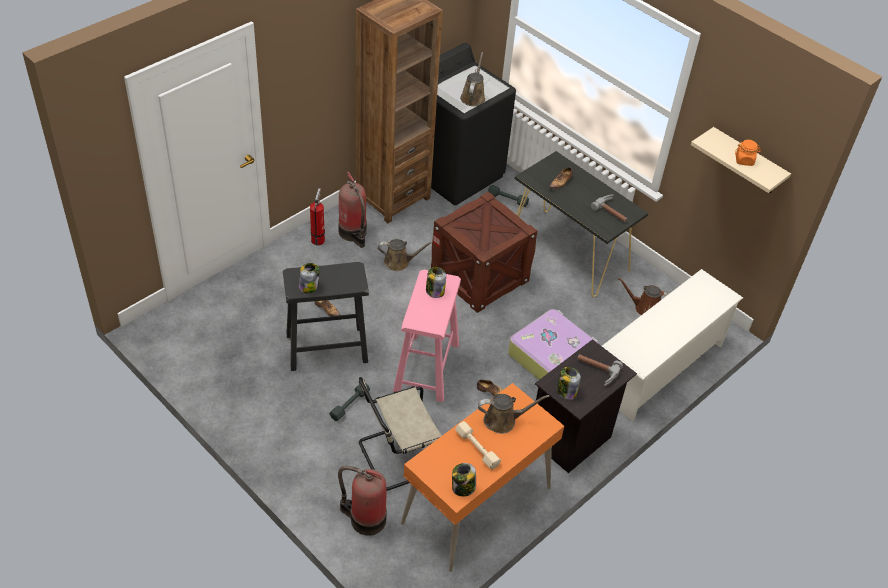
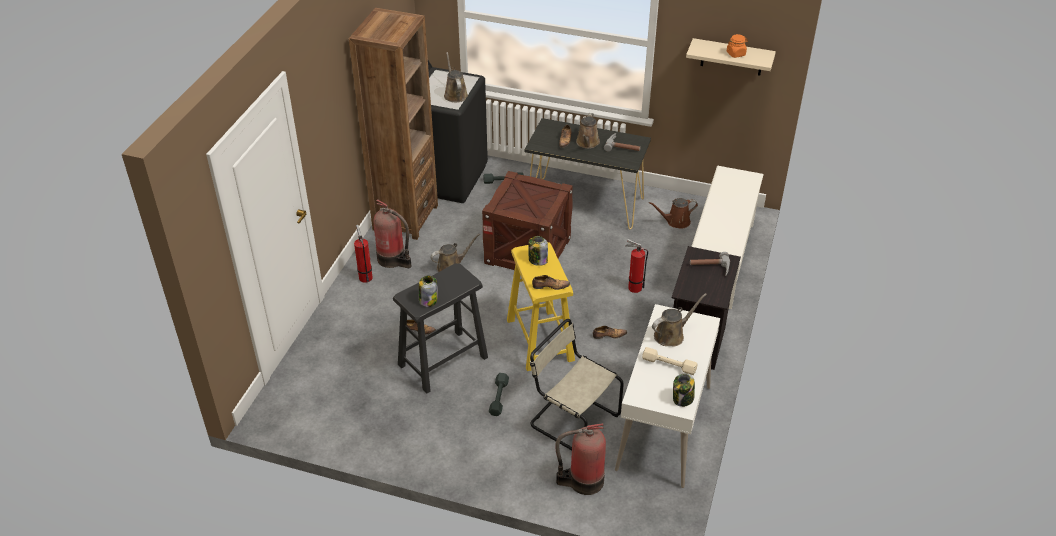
camera: 25 degrees left, 5 degrees down
(398, 456) = (571, 419): beige chair -> beige chair turned 90 degrees clockwise
(425, 321) = (550, 286): none -> shoe
(426, 367) = (540, 339): pink stool -> yellow stool
(477, 506) = (664, 428): orange desk -> white desk
(551, 356) = (633, 287): suitcase -> fire extinguisher
(566, 391) = (700, 292): jar -> none
(580, 194) = (587, 143): none -> brown watering can

